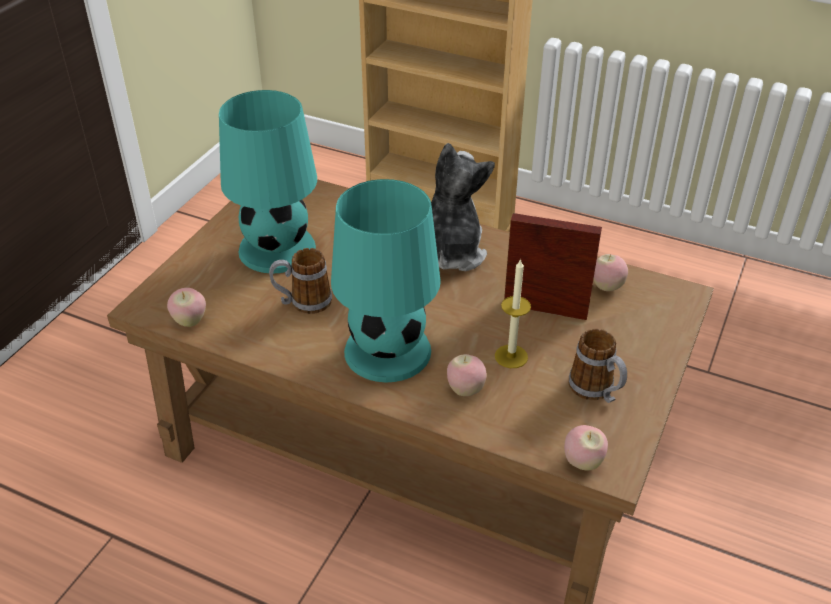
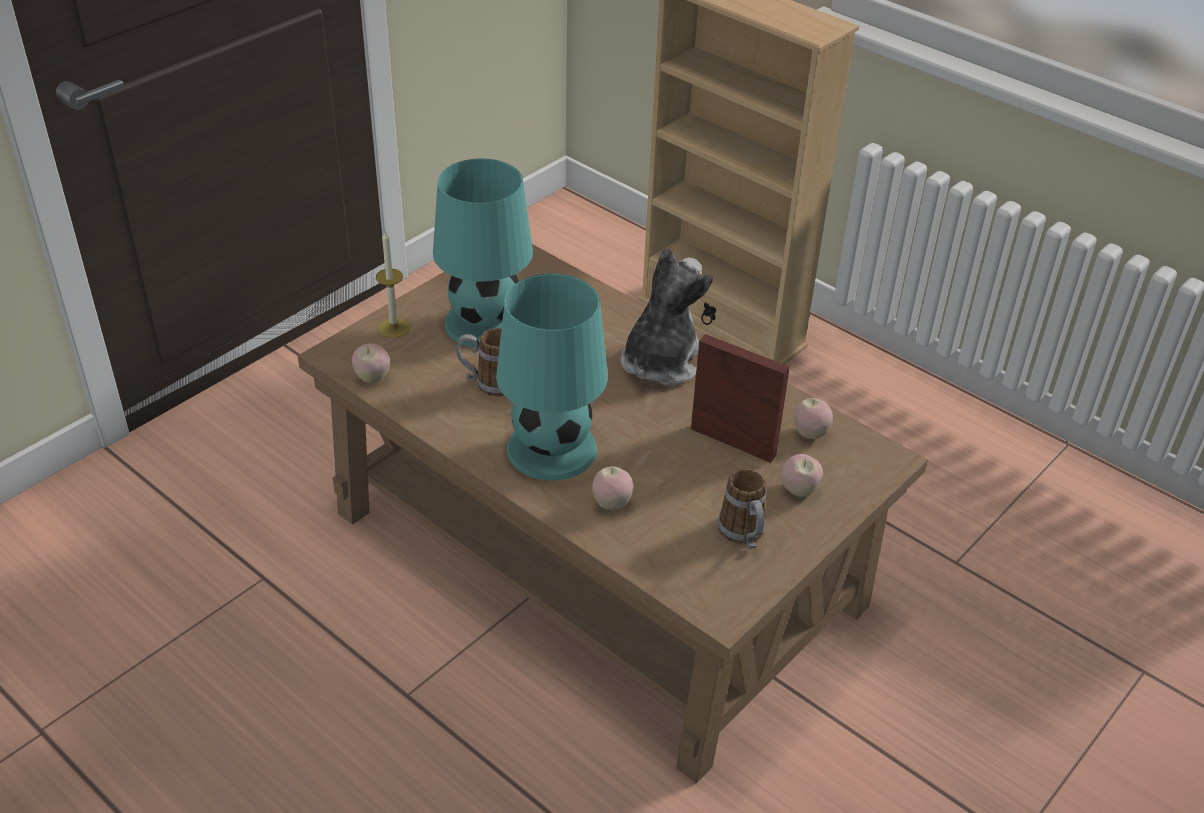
camera: 15 degrees right, 0 degrees up
(511, 356) = (673, 482): candle -> candle (394, 328)
(583, 462) = (695, 599): apple -> apple (799, 490)

